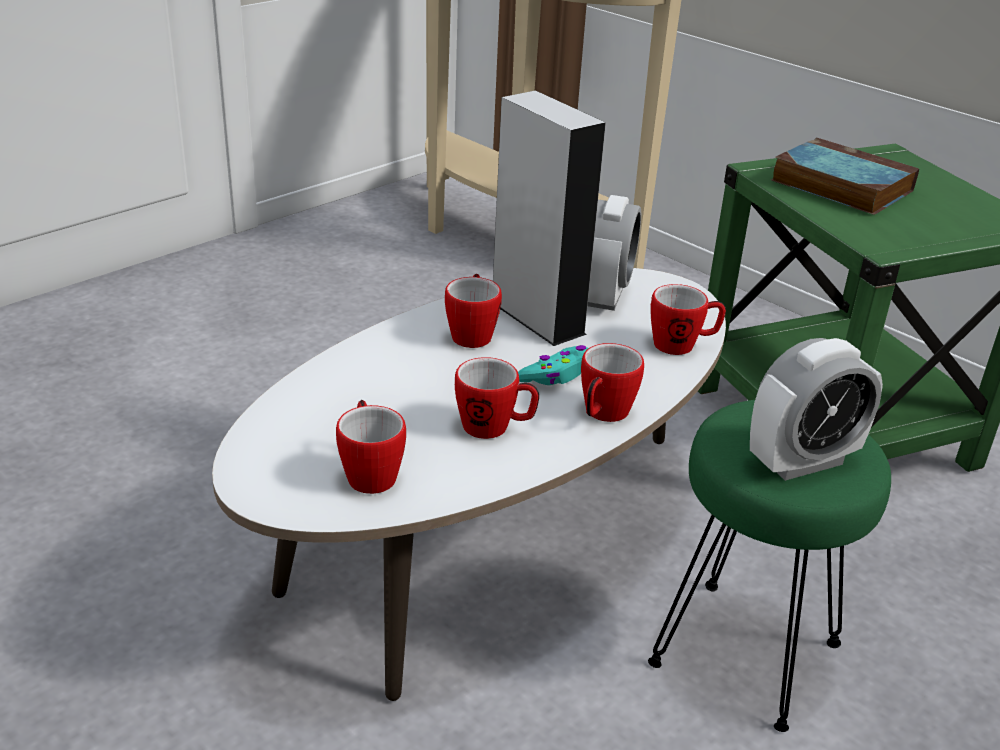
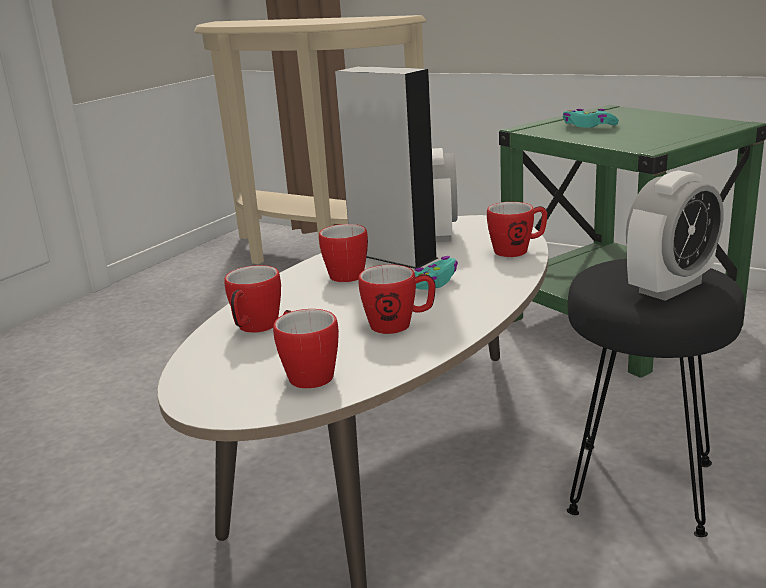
camera: 10 degrees left, 10 degrees down
(602, 415) = (483, 301): mug -> mug (254, 328)
(746, 651) = (641, 486): green stool -> black stool
(838, 185) = (588, 126): book -> turquoise game controller

